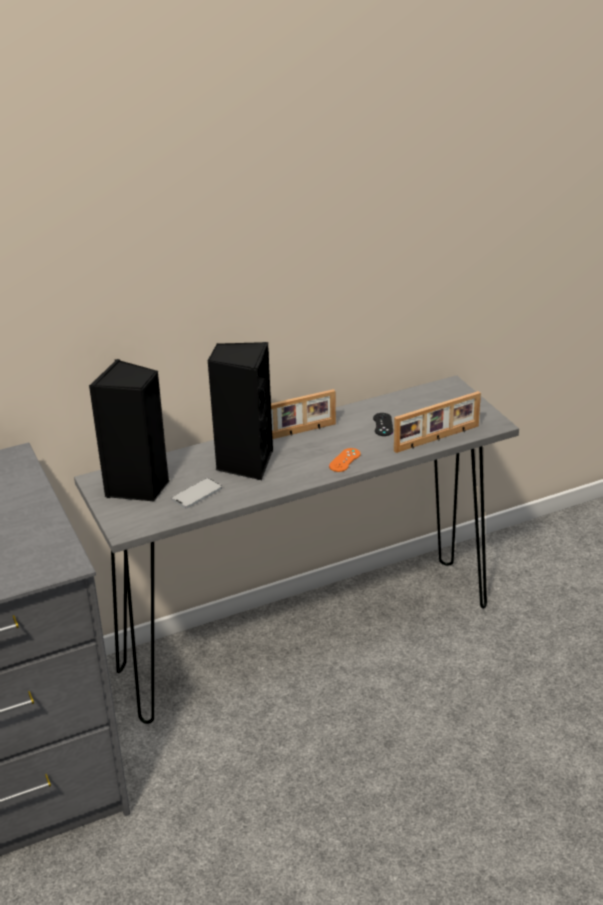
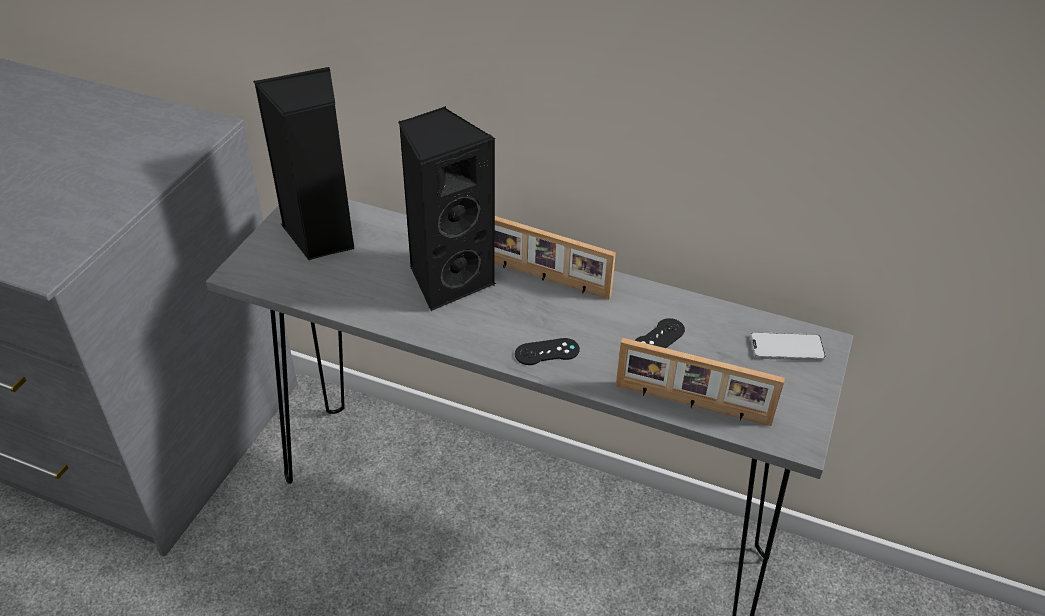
camera: 45 degrees right, 10 degrees up
(197, 494) = (353, 281): phone -> phone (787, 348)
(344, 460) = (547, 352): orange game controller -> black game controller

